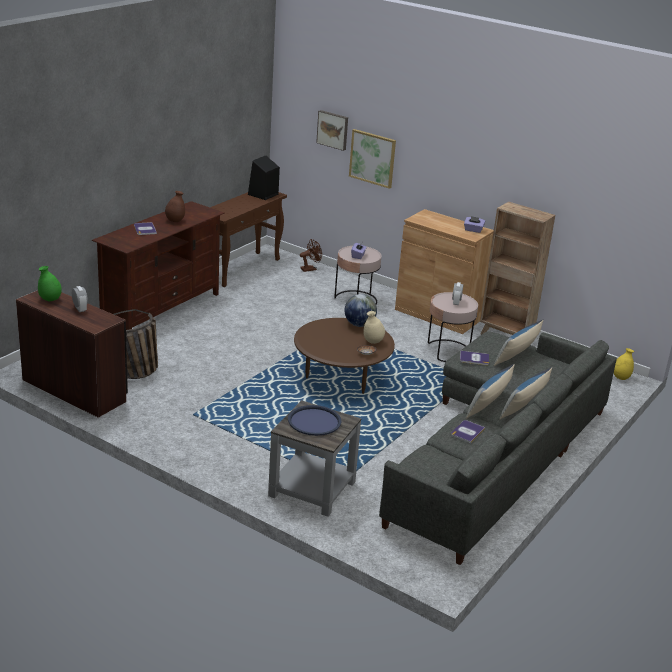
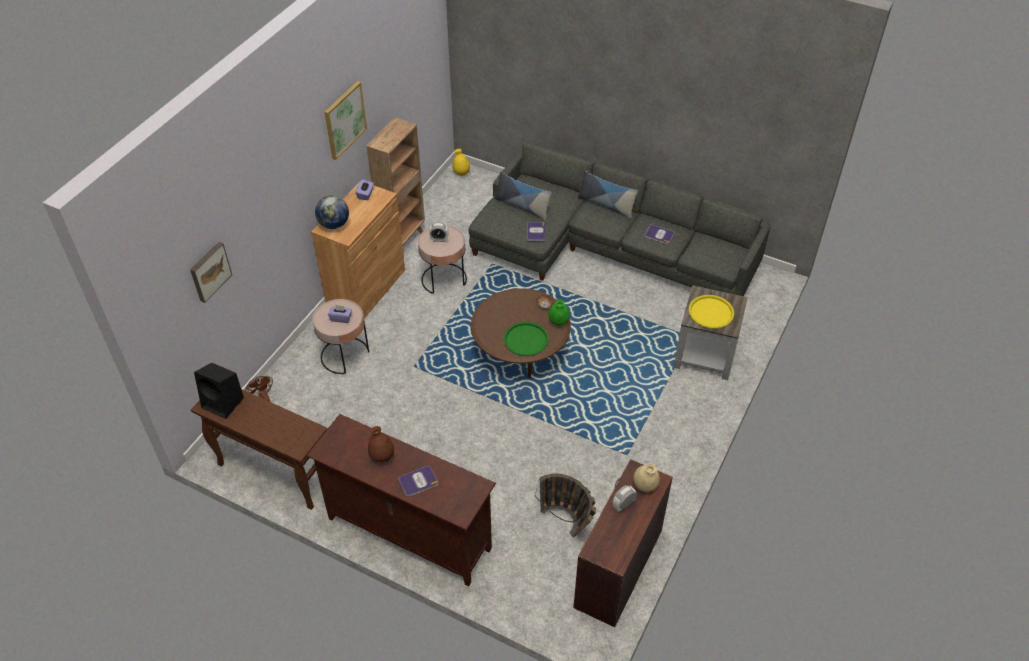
camera: 95 degrees left, 20 degrees up
(50, 300) = (612, 540): green vase -> green vase (558, 322)
(314, 421) = (711, 312): blue tray -> yellow tray
(321, 339) = (526, 339): none -> green tray
(359, 325) = (486, 315): globe -> globe (334, 225)
(372, 158) = (254, 248): picture -> picture (344, 120)
(373, 342) = (518, 302): beige vase -> beige vase (645, 486)
(488, 405) = (610, 224): pillow -> none

